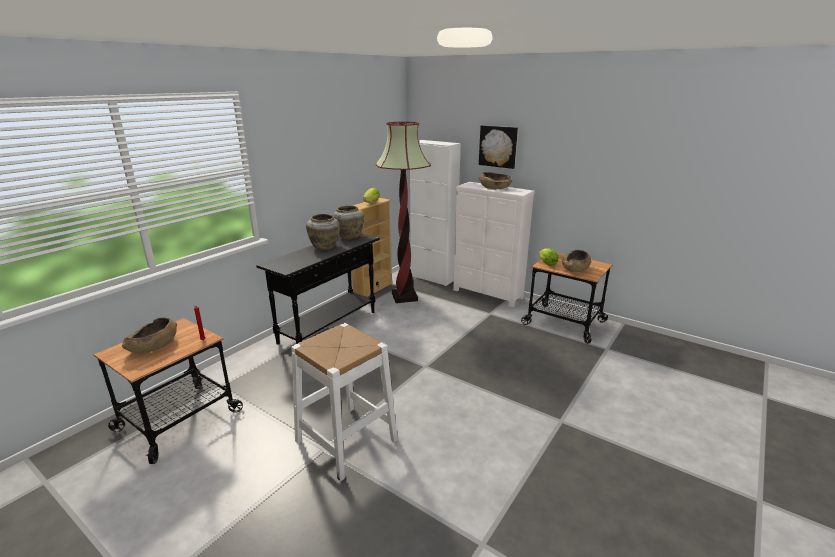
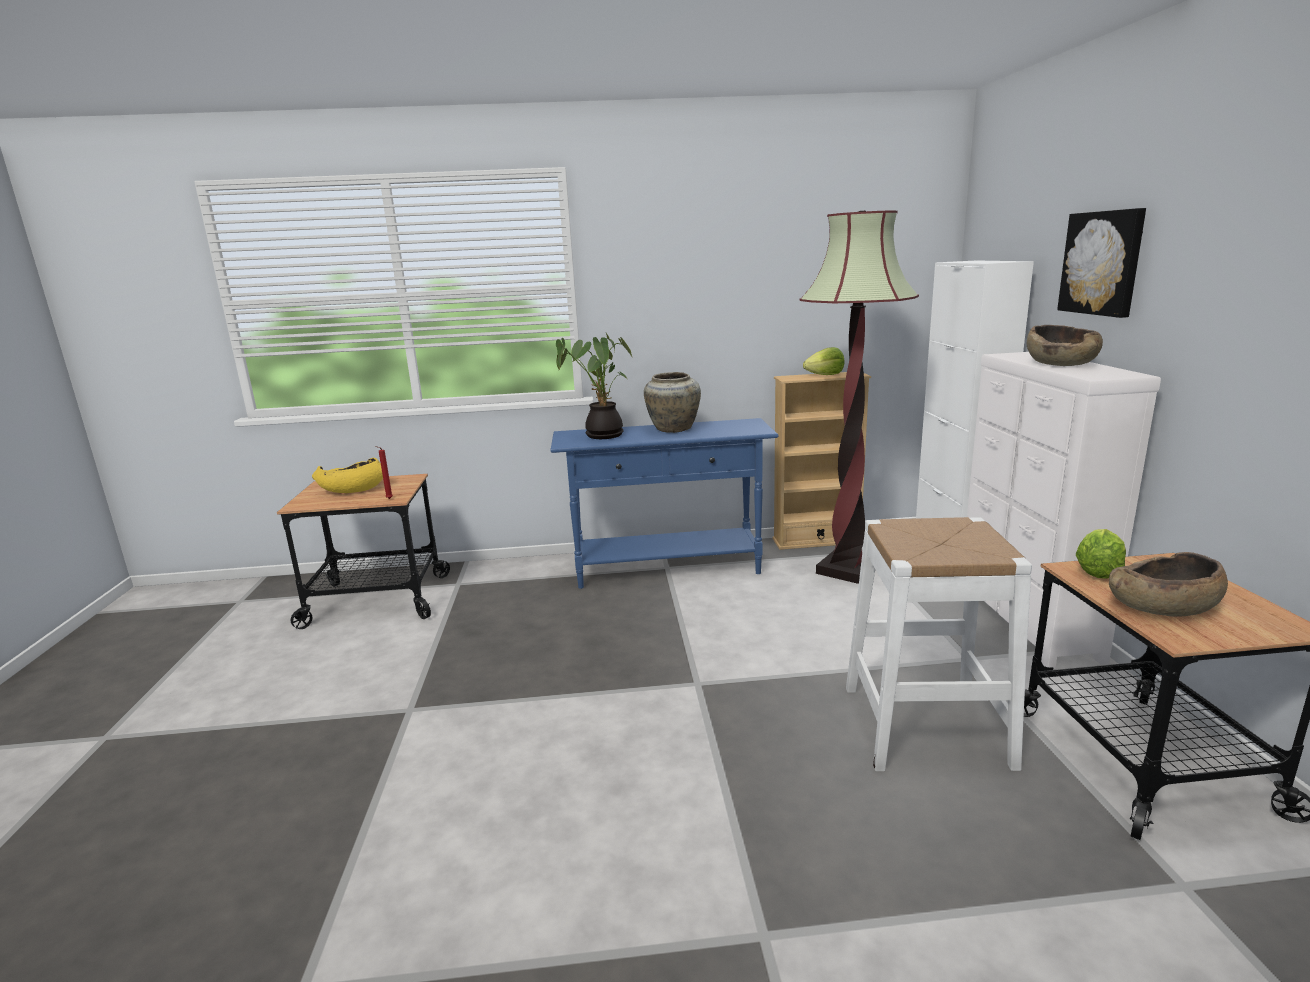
camera: 50 degrees right, 5 degrees down
(153, 346) = (352, 490): brown bowl -> yellow bowl
(294, 260) = (601, 435): none -> potted plant
(329, 327) = (668, 569): black console table -> blue console table
(346, 440) = (442, 716): white stool -> white stool (925, 725)
(349, 236) = (737, 424): beige vase -> none

